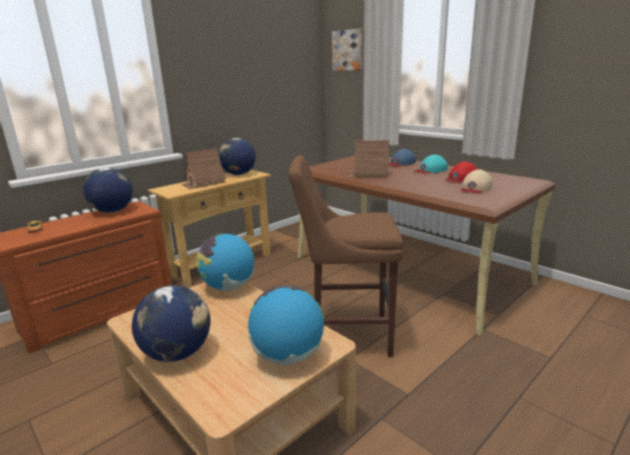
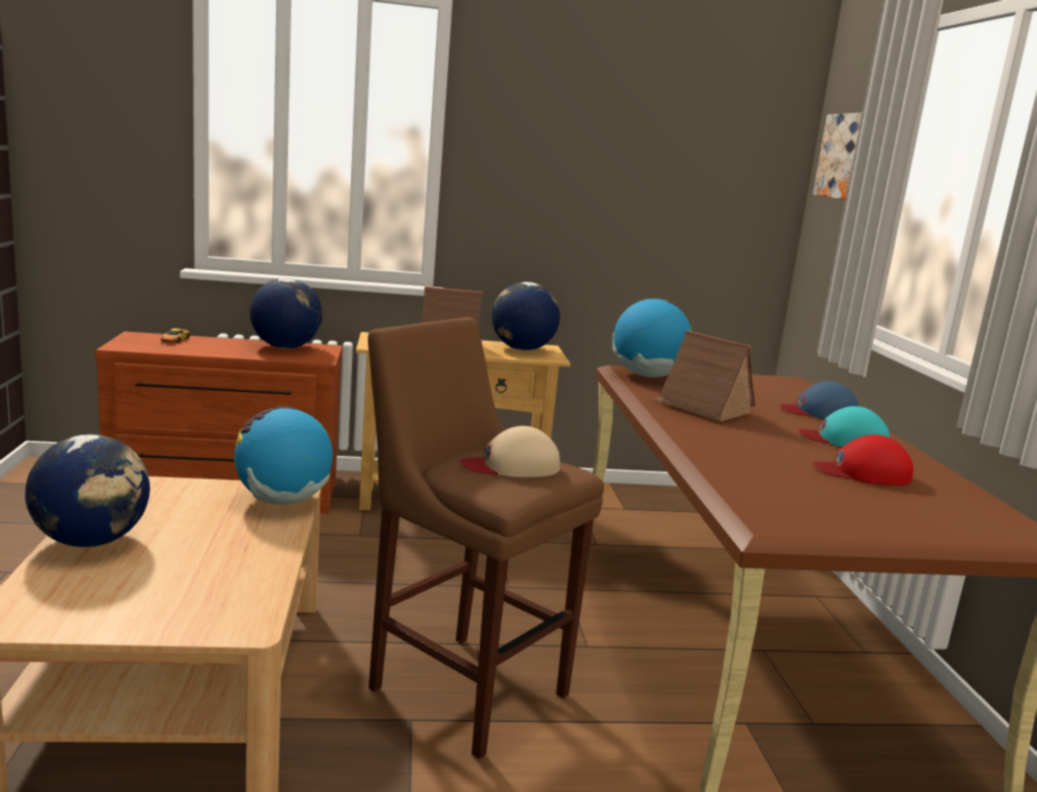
camera: 35 degrees right, 5 degrees down
(288, 356) = (177, 609): globe -> globe (647, 376)
(475, 188) = (838, 496): beige cap -> beige cap (512, 466)

